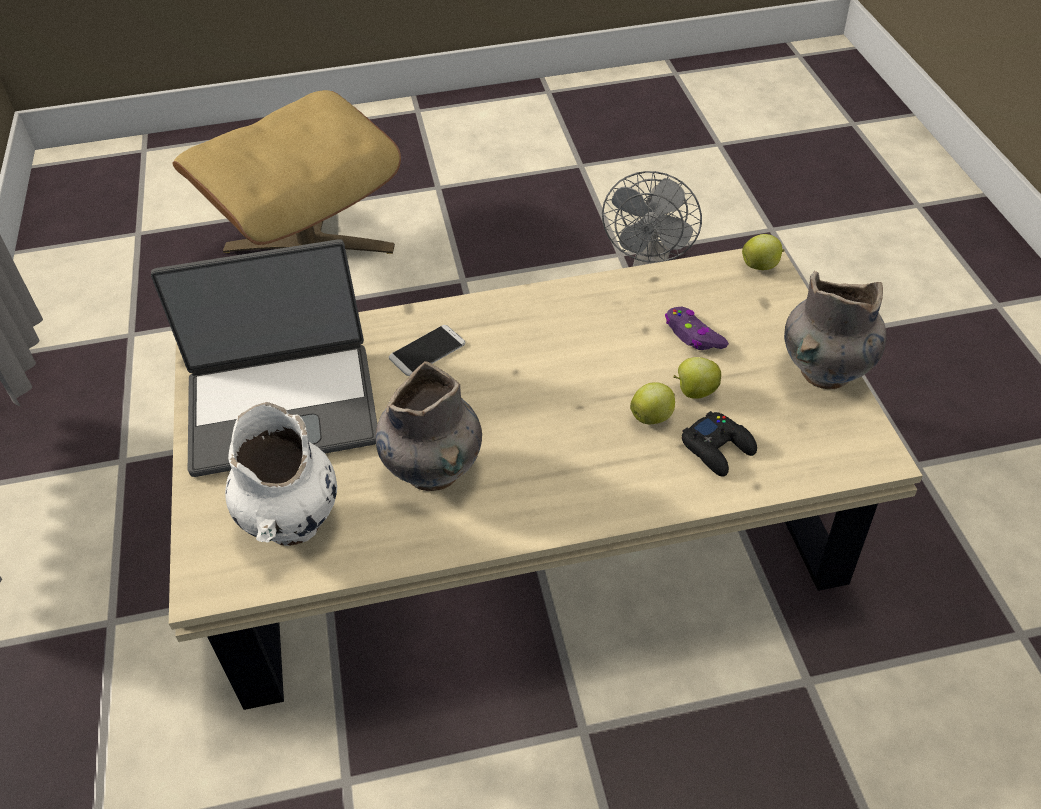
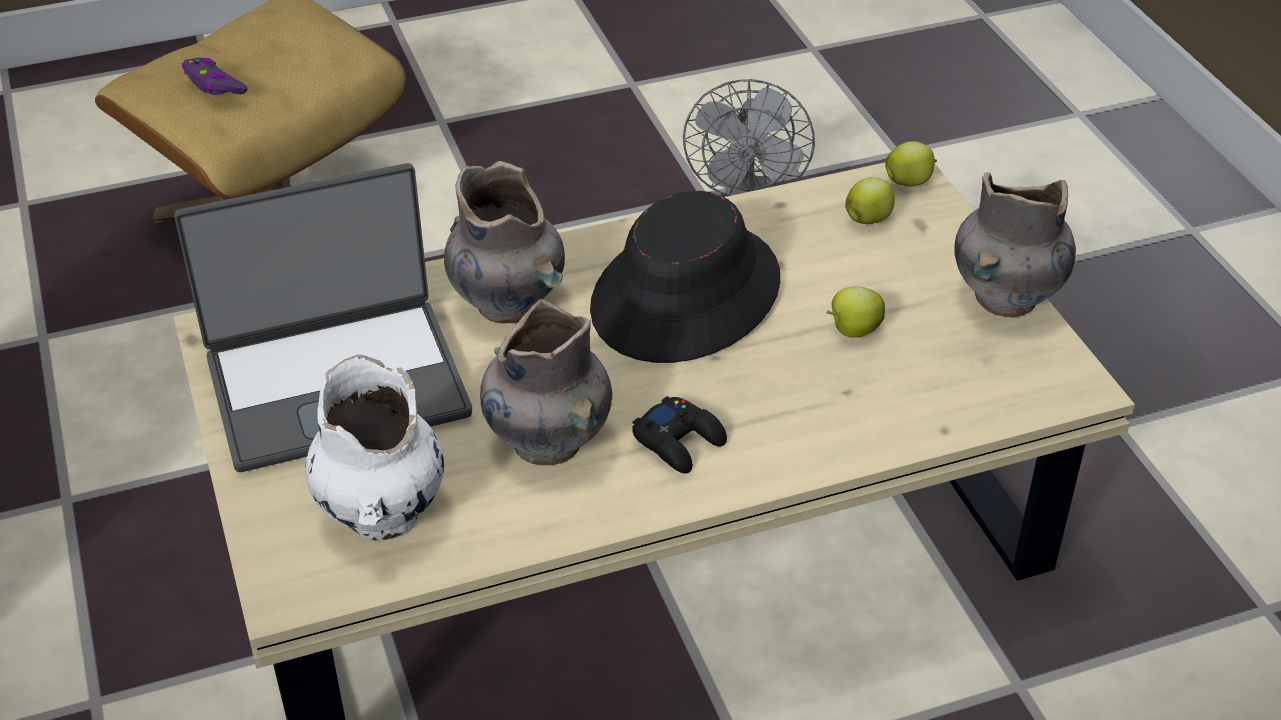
camera: 10 degrees left, 5 degrees down
(427, 351) = (509, 306): phone -> grey vase
(566, 351) = (686, 295): none -> black hat
(652, 417) = (807, 363): apple -> apple (869, 219)
(693, 335) = (840, 267): purple game controller -> purple game controller (214, 85)
(718, 449) = (892, 392): black game controller -> black game controller (679, 441)

